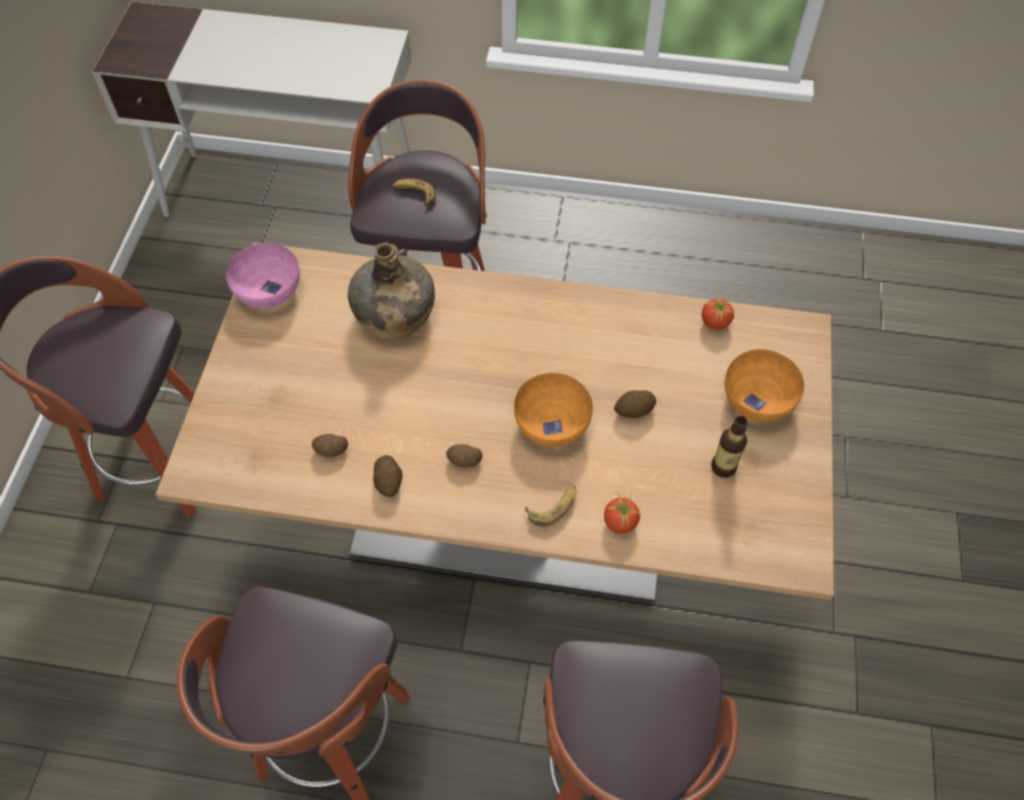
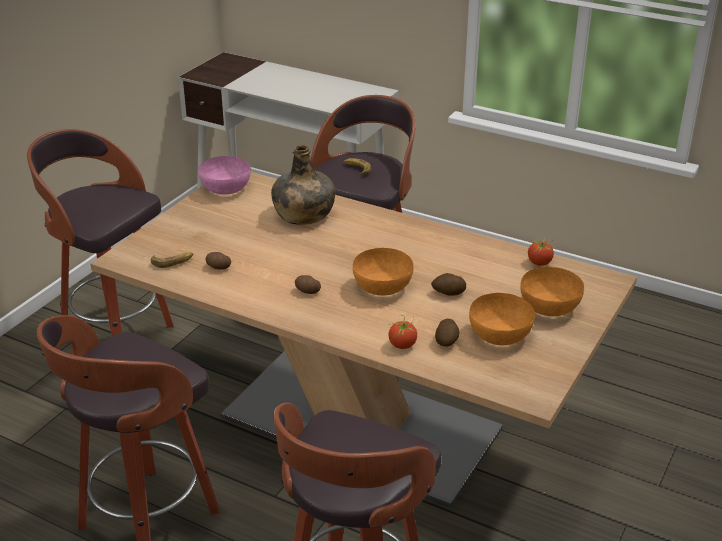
camera: 20 degrees right, 25 degrees down
(389, 482) = (247, 290): potato -> potato (447, 341)
(553, 507) = (357, 327): banana -> banana (172, 261)
(723, 467) = (500, 335): bottle -> orange bowl

